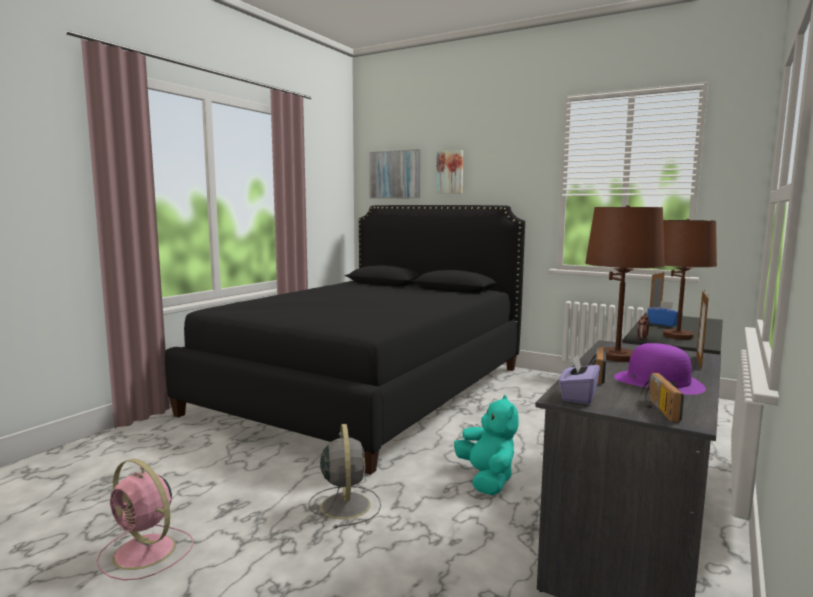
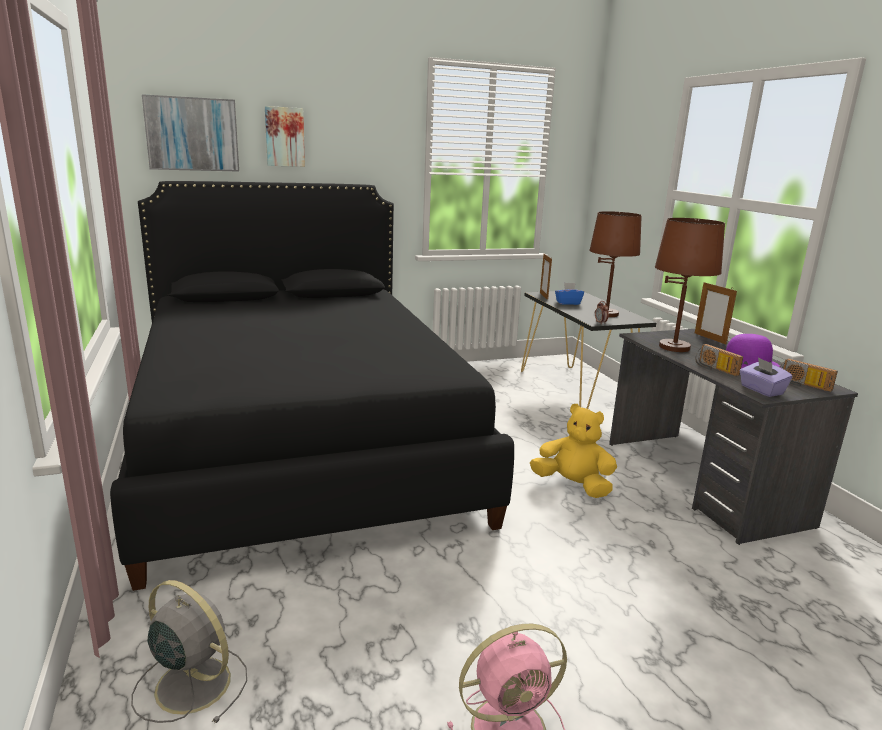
camera: 50 degrees left, 10 degrees up
(345, 504) = (542, 565): grey fan -> grey fan (190, 683)
(487, 479) = (573, 485): turquoise plush toy -> yellow plush toy

